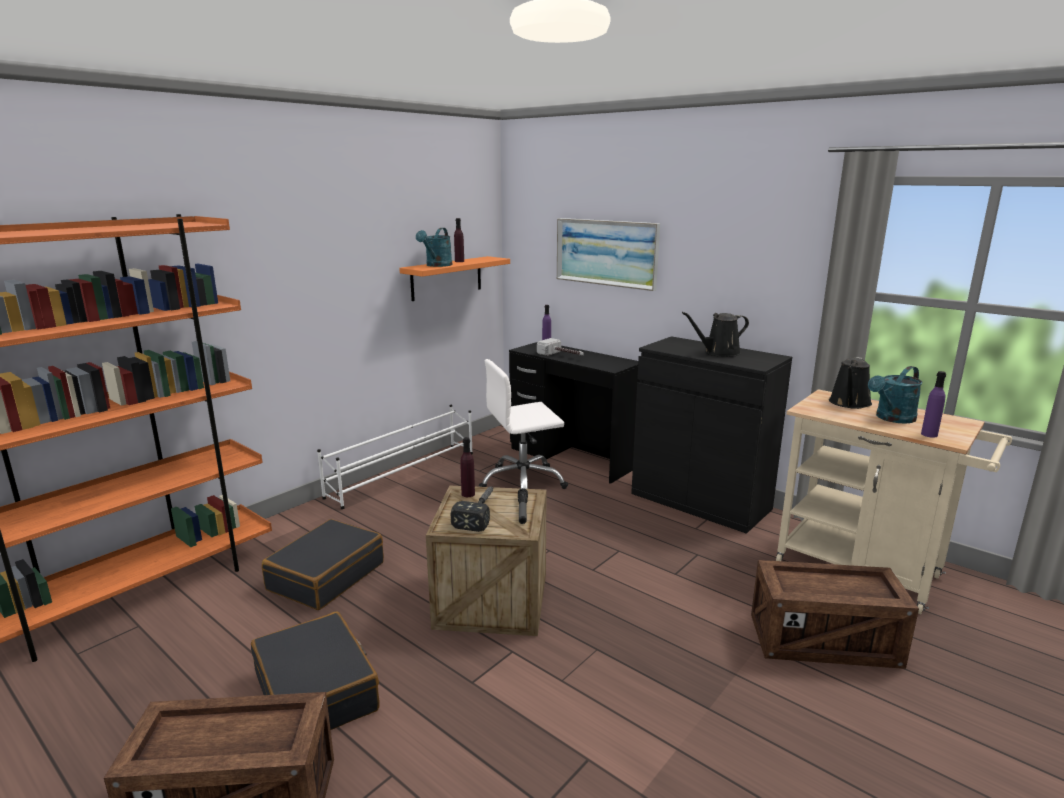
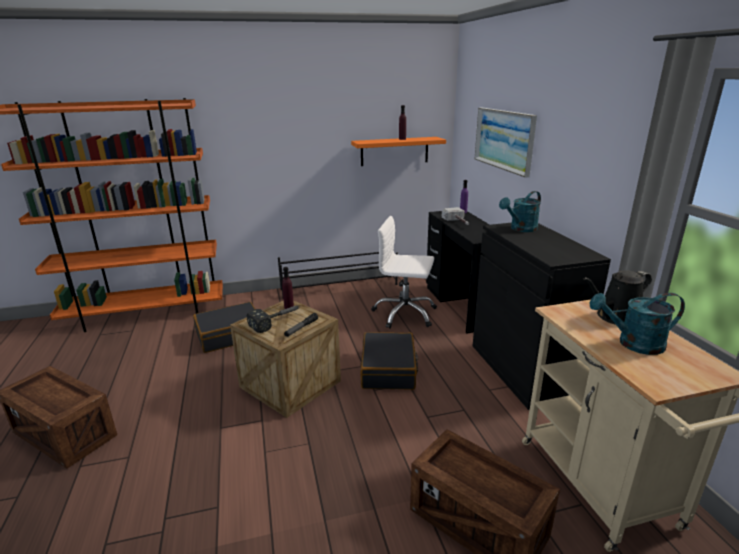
camera: 35 degrees right, 5 degrees up
(317, 692) = (153, 396): black suitcase -> black suitcase (388, 370)
(404, 474) = (340, 287): white shoe rack -> black shoe rack
(437, 265) = (377, 141): turquoise watering can -> turquoise watering can (520, 229)
(719, 353) = (542, 242): black watering can -> none
(929, 434) = (643, 372): purple bottle -> none

